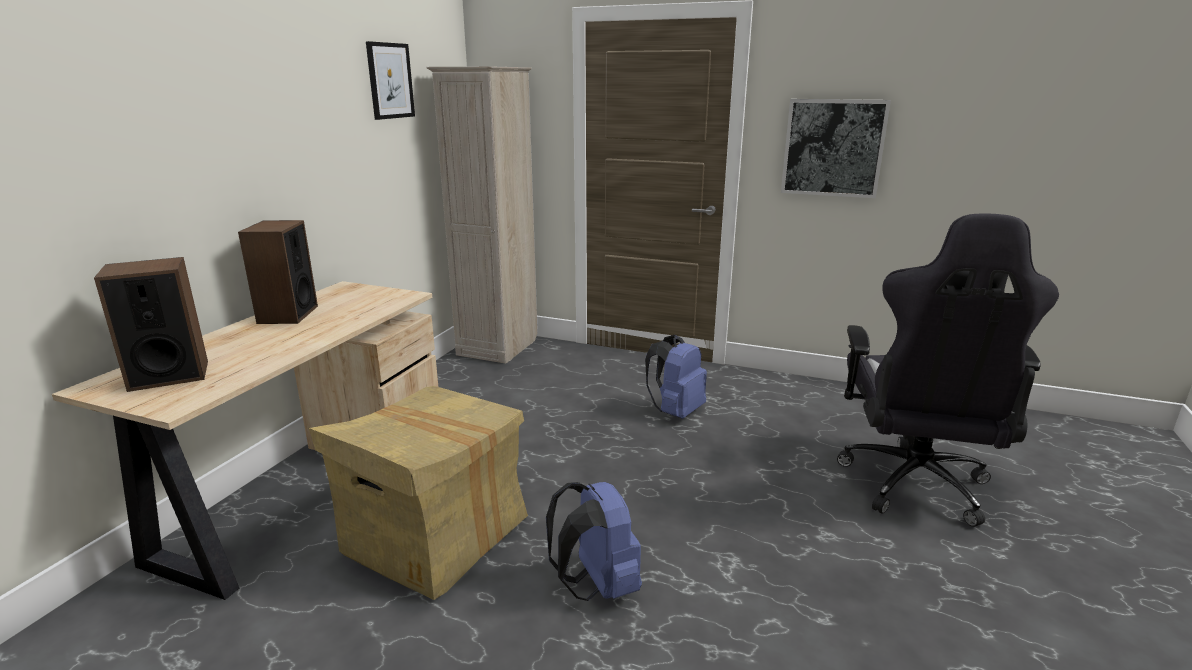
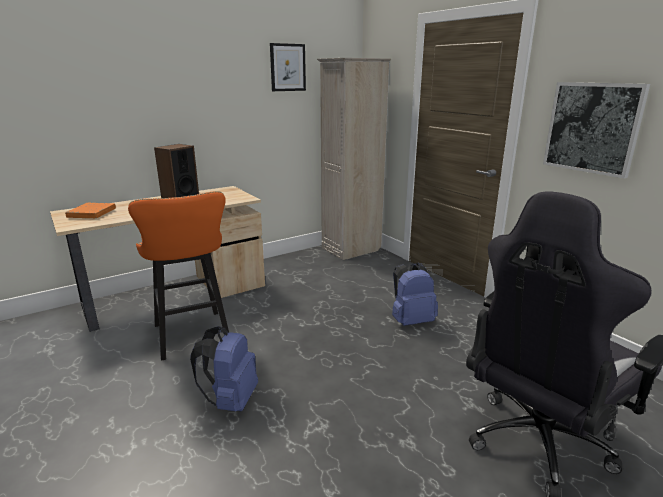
camera: 35 degrees right, 0 degrees up
(169, 375) = (92, 213): speaker -> orange book
(435, 536) = (193, 339): cardboard box -> orange stool

